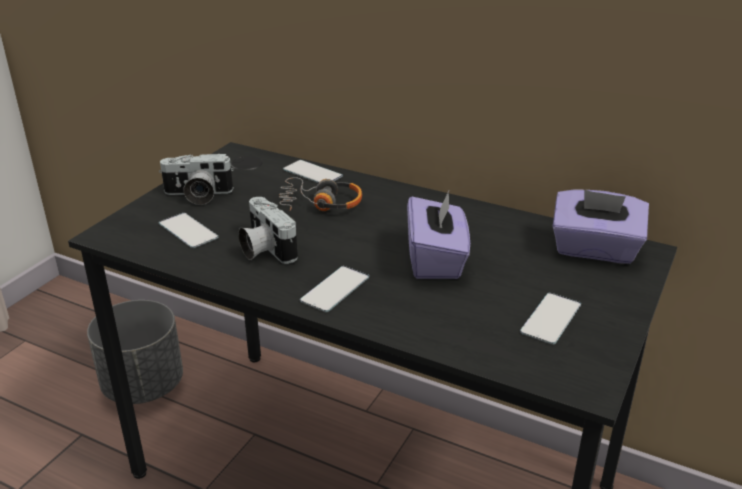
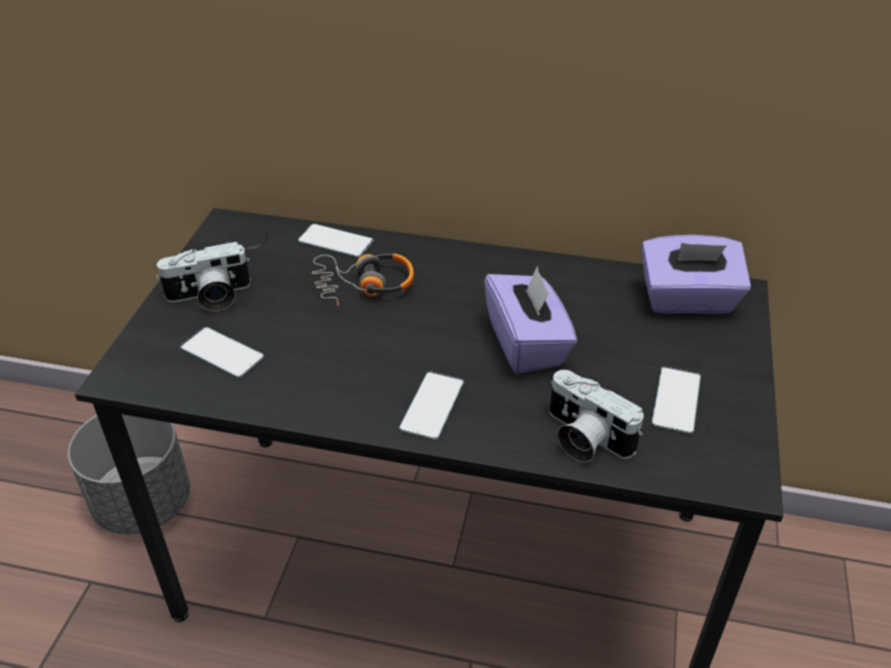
camera: 15 degrees left, 10 degrees up
(264, 249) = (326, 363): camera -> camera (583, 438)

